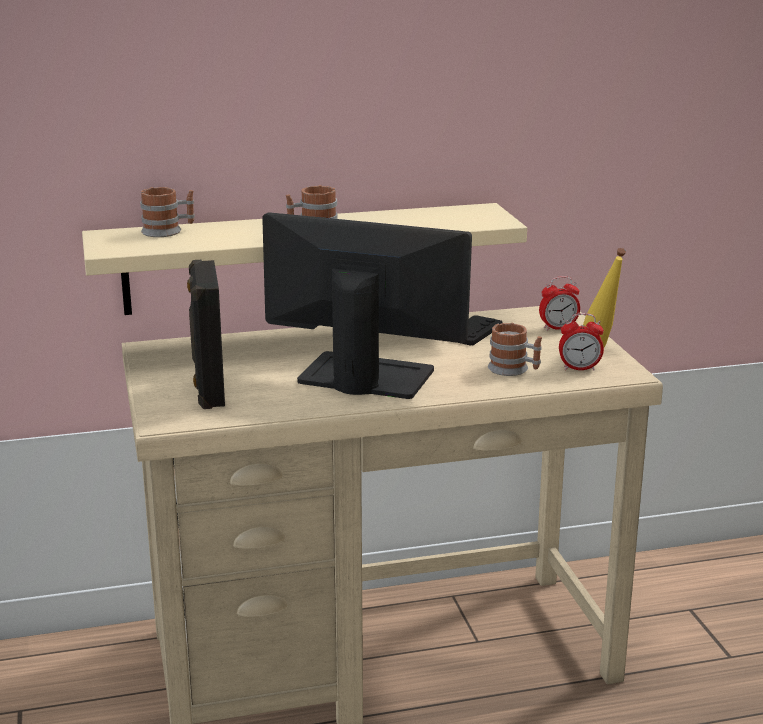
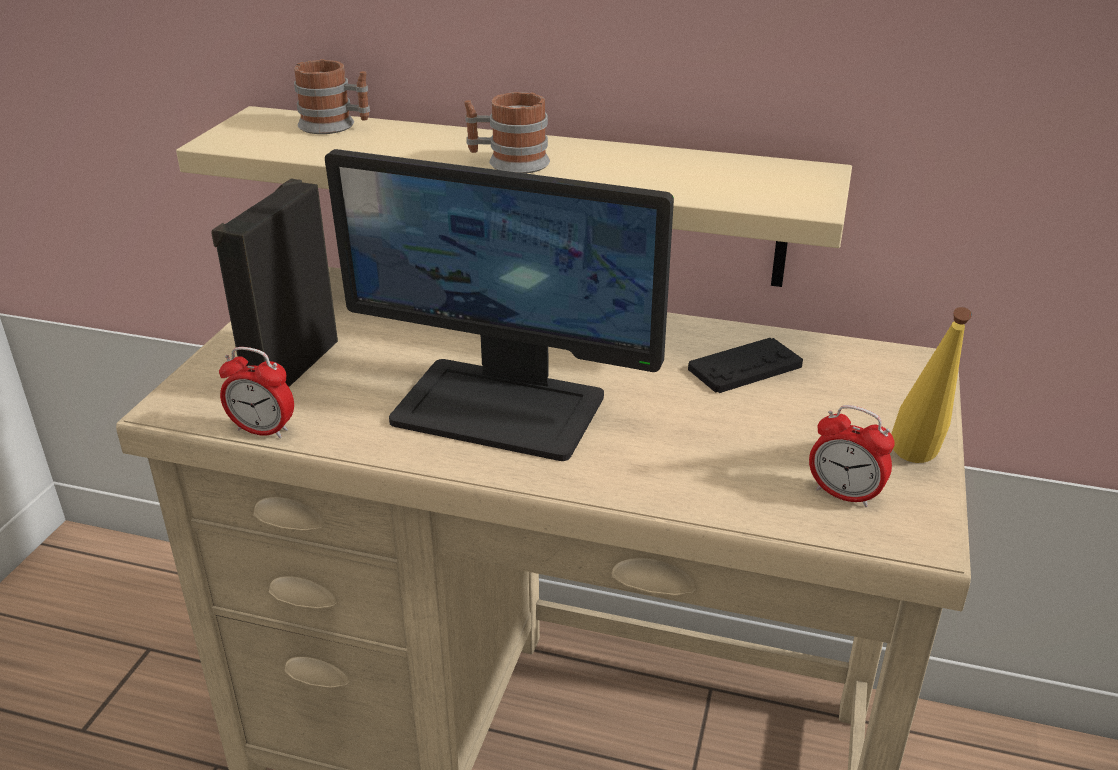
camera: 30 degrees right, 10 degrees up
(364, 377) = (502, 407): monitor -> monitor turned 150 degrees clockwise
(514, 370) = (733, 463): mug -> none
(558, 328) = (887, 397): alarm clock -> alarm clock (263, 430)

